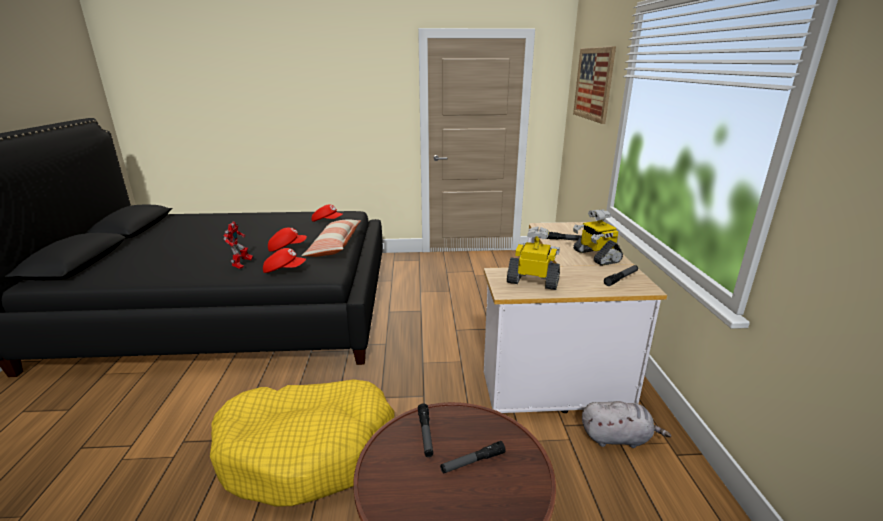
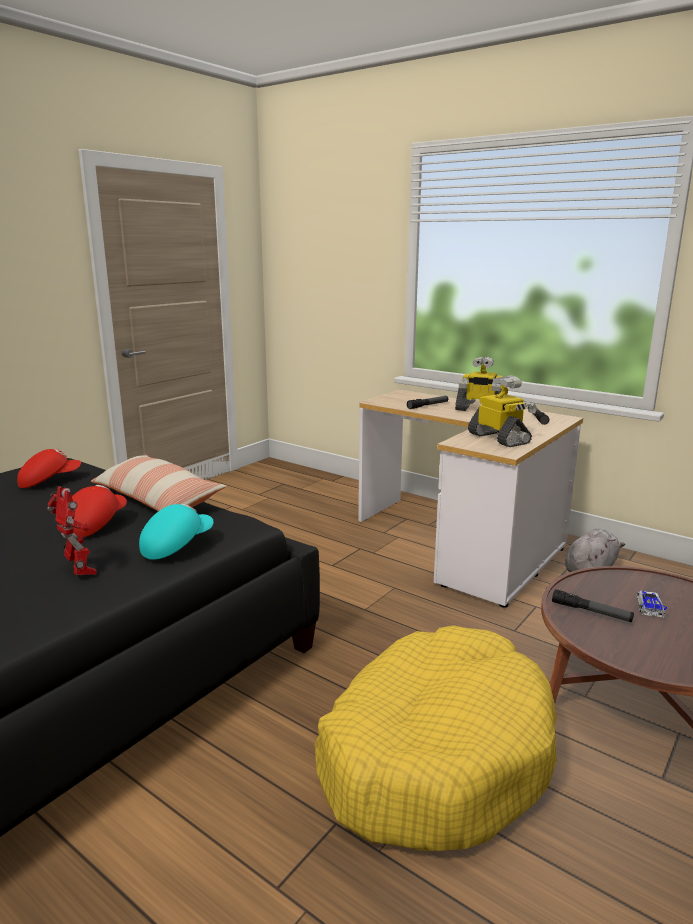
camera: 50 degrees left, 5 degrees down
(284, 270) = (176, 545): red cap -> turquoise cap
(472, 462) = (649, 606): flashlight -> toy car
(533, 281) = (500, 439): toy robot -> toy robot turned 90 degrees clockwise
(593, 84) = (331, 235): picture -> none

